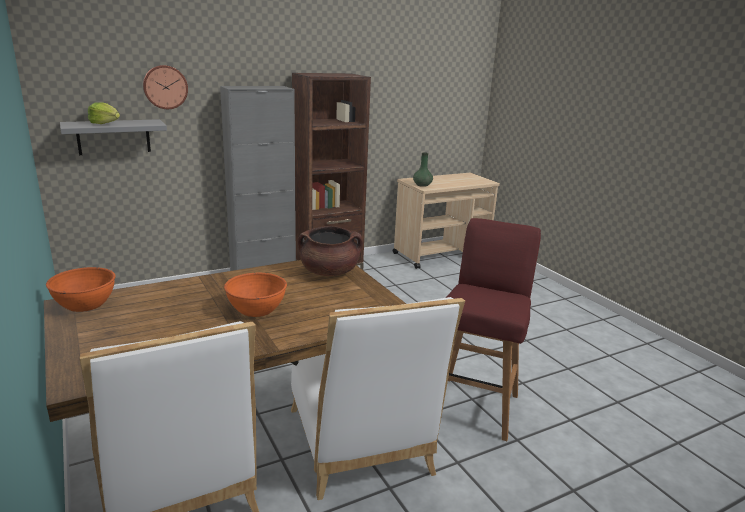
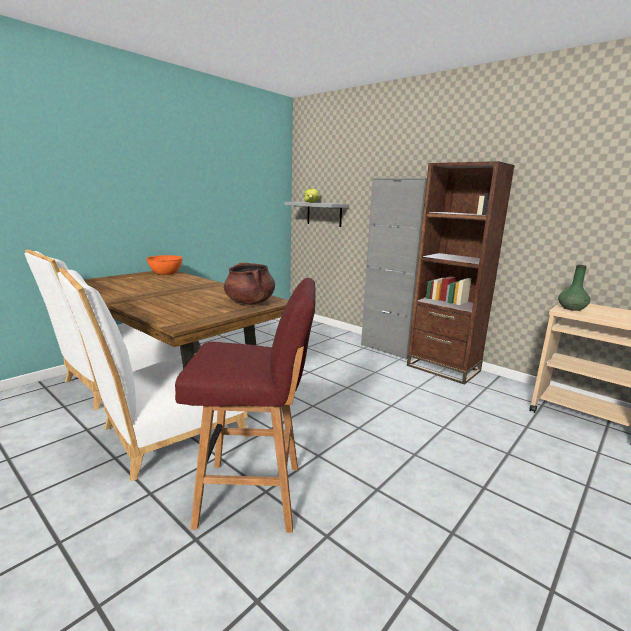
camera: 70 degrees right, 5 degrees down
(165, 87) = (355, 180): wall clock -> none
(256, 309) = (170, 295): orange bowl -> none

